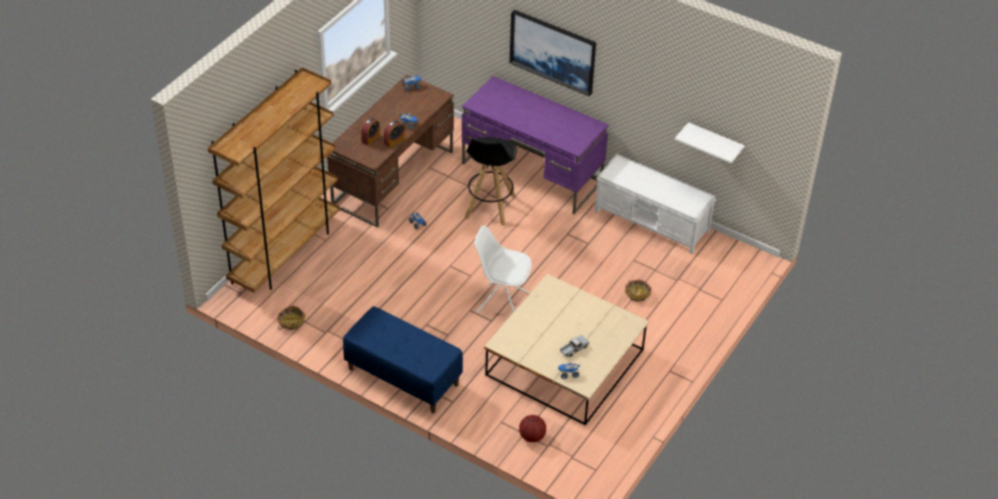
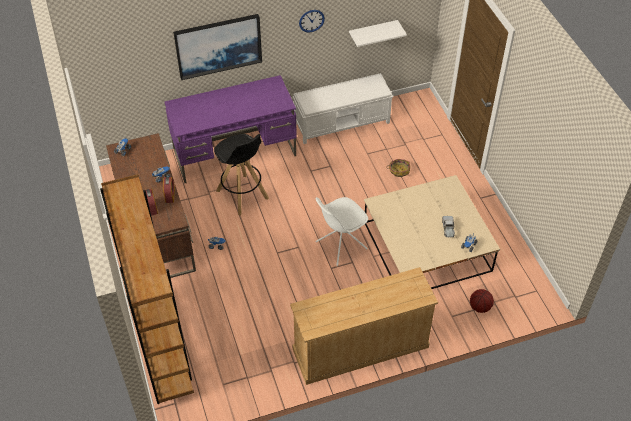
camera: 50 degrees left, 5 degrees up
(290, 322) = (239, 387): basket -> none
(402, 377) = (360, 348): blue bench -> beige dresser
(649, 85) = (311, 20): none -> wall clock

